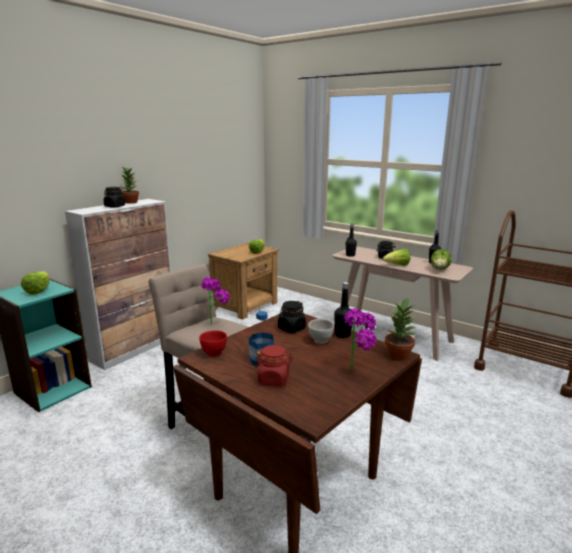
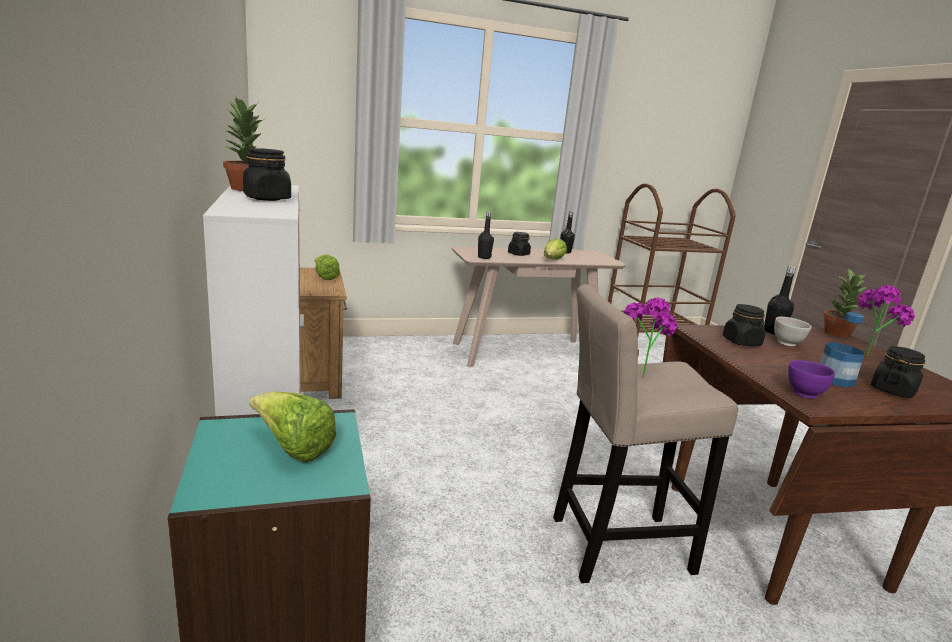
camera: 55 degrees left, 0 degrees up
(214, 353) = (803, 394): red bowl -> purple bowl
(274, 380) = (892, 390): red jar -> black jar
(439, 270) = (589, 258): lettuce -> none

